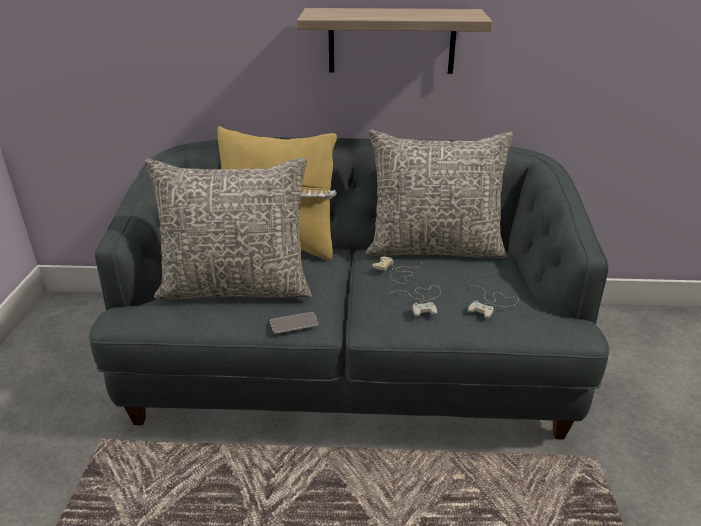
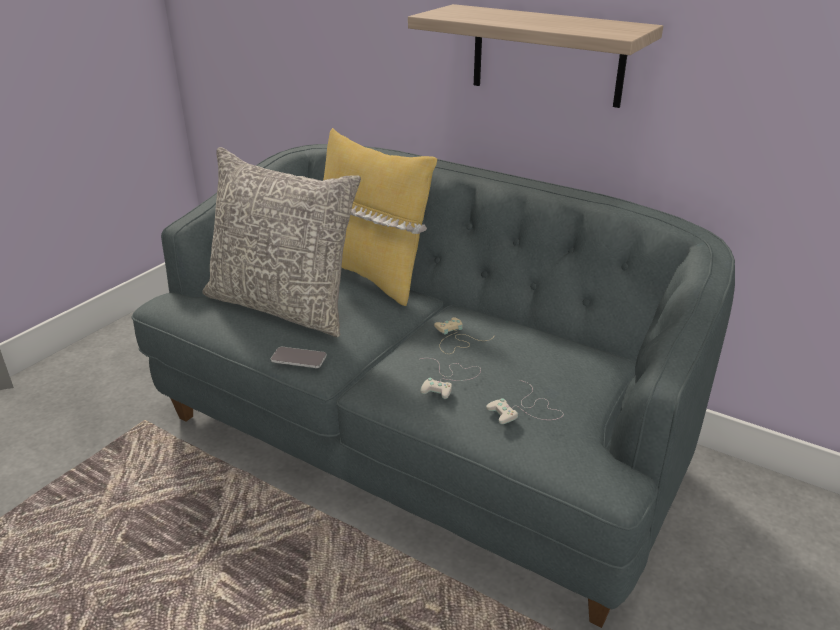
camera: 30 degrees right, 0 degrees up
(434, 248) = (534, 327): grey pillow -> none

